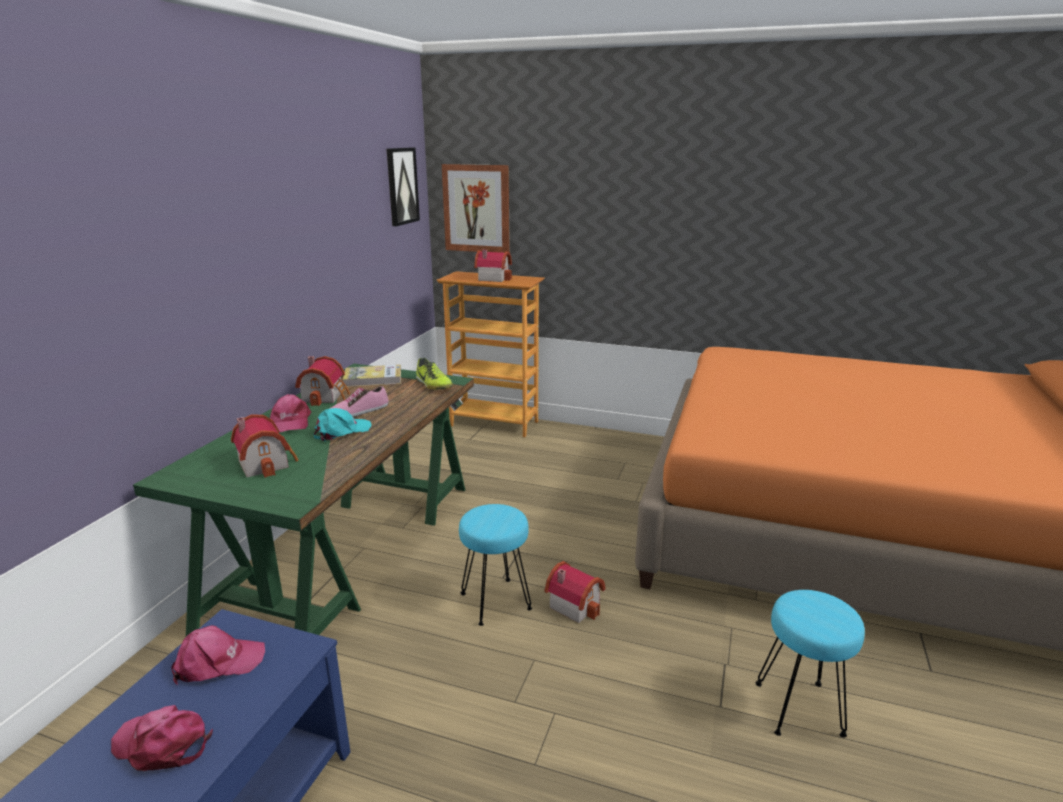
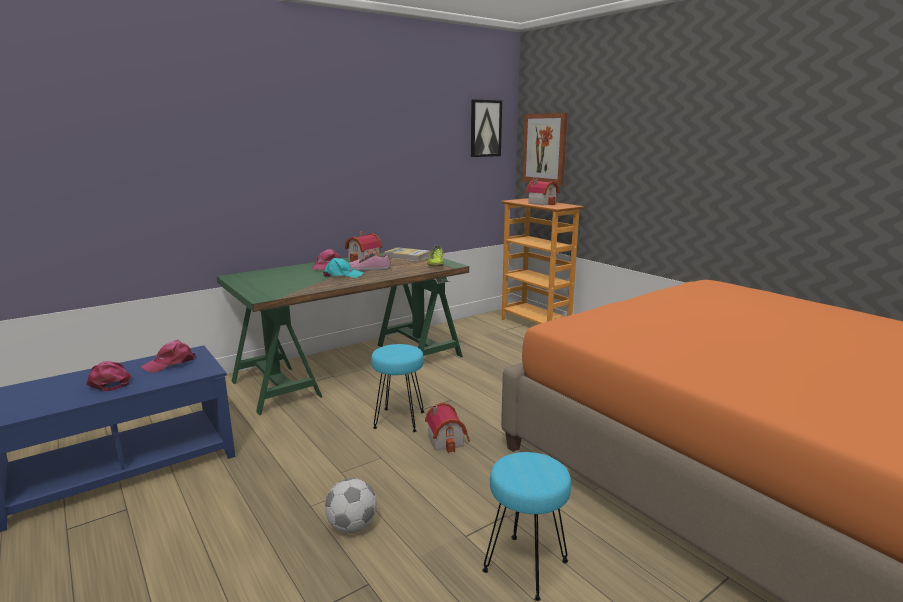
camera: 35 degrees right, 5 degrees down
(218, 662) = (170, 363): pink cap -> pink cap turned 120 degrees clockwise
(267, 463) = (282, 280): toy house -> none
(609, 761) = (352, 526): none -> football

